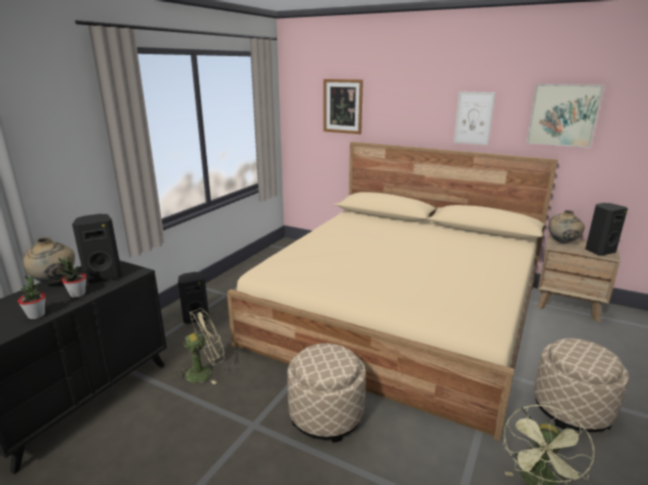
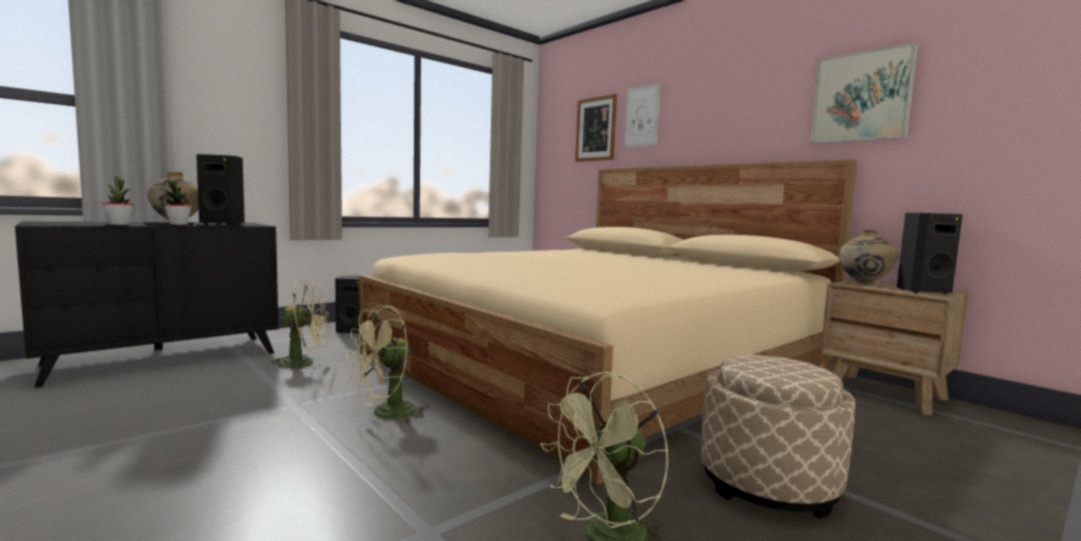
camera: 20 degrees right, 15 degrees down
(326, 415) = (386, 414): beige ottoman -> beige fan
(473, 118) = (741, 120): picture -> picture (642, 116)

